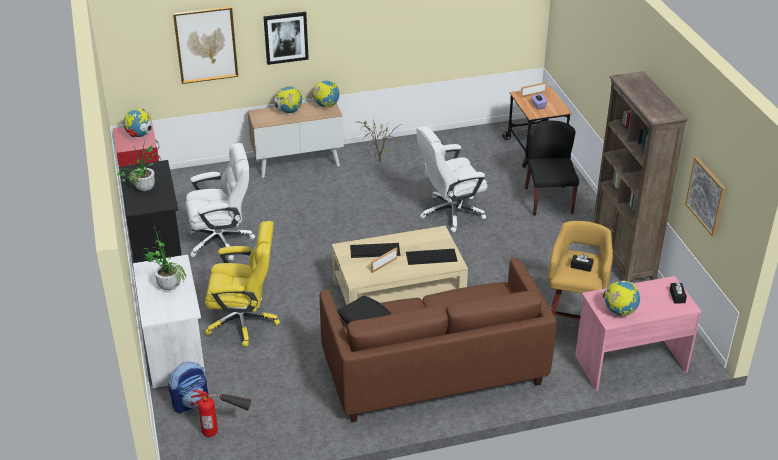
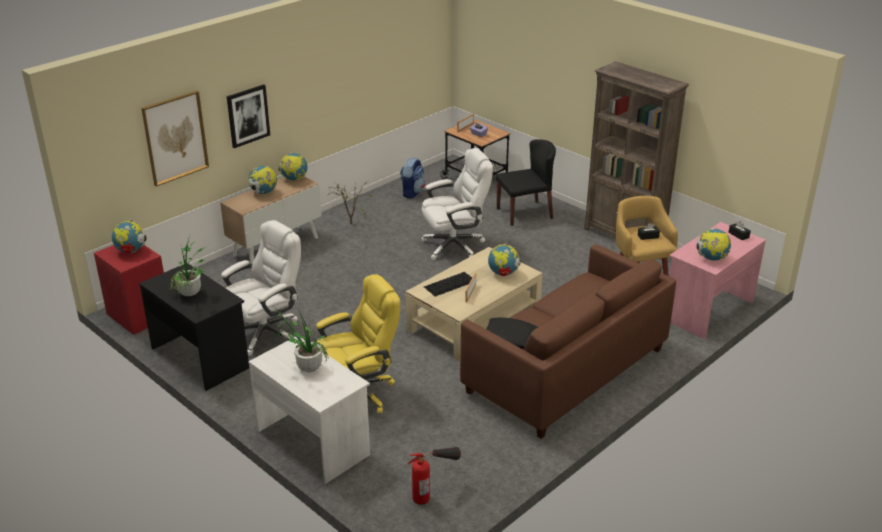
camera: 30 degrees left, 5 degrees down
(190, 402) = (376, 481): backpack -> backpack (412, 192)
(431, 257) = (503, 274): keyboard -> globe
(450, 212) = (455, 246): white office chair -> white office chair turned 150 degrees counterclockwise
(548, 200) = (525, 213): black chair -> black chair turned 105 degrees clockwise
(706, 196) = (724, 145): picture -> none

